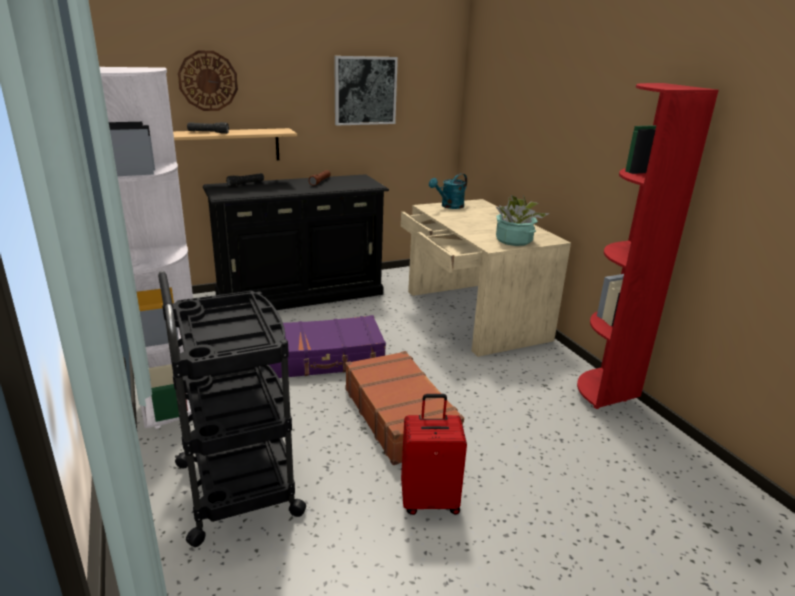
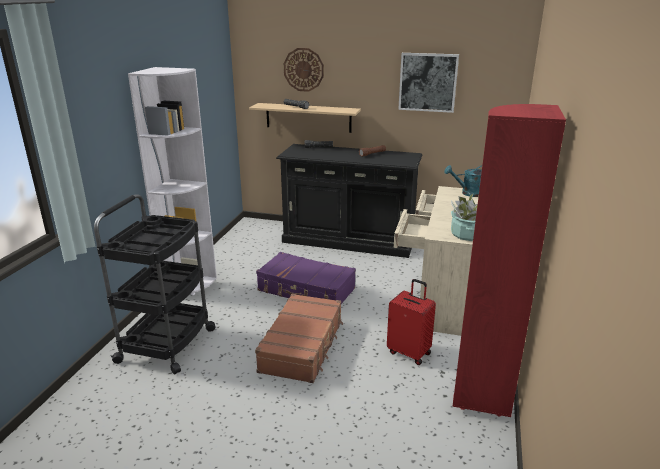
camera: 40 degrees right, 0 degrees up
(429, 500) = (250, 404): red suitcase -> red suitcase (409, 352)

